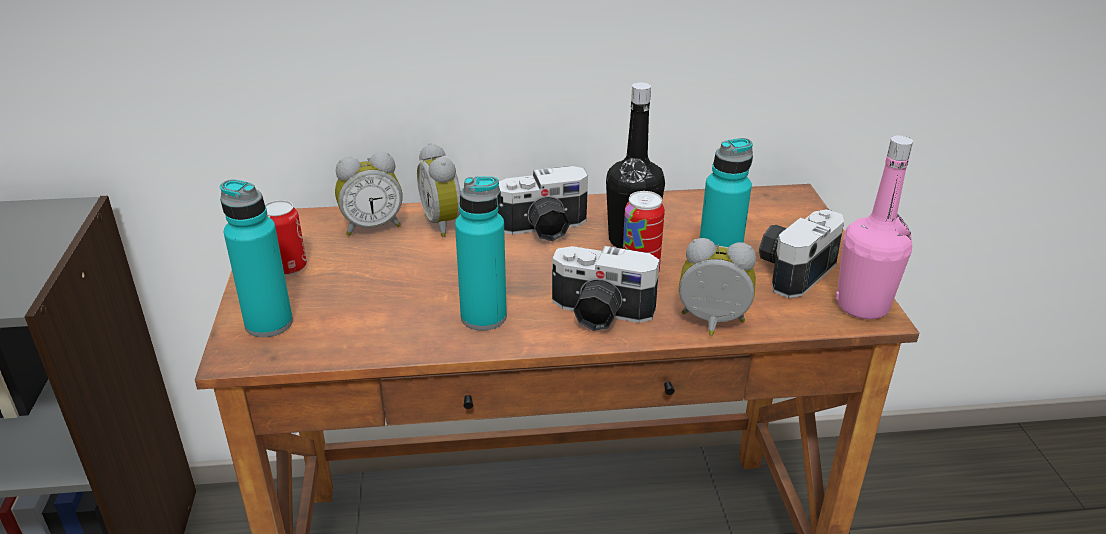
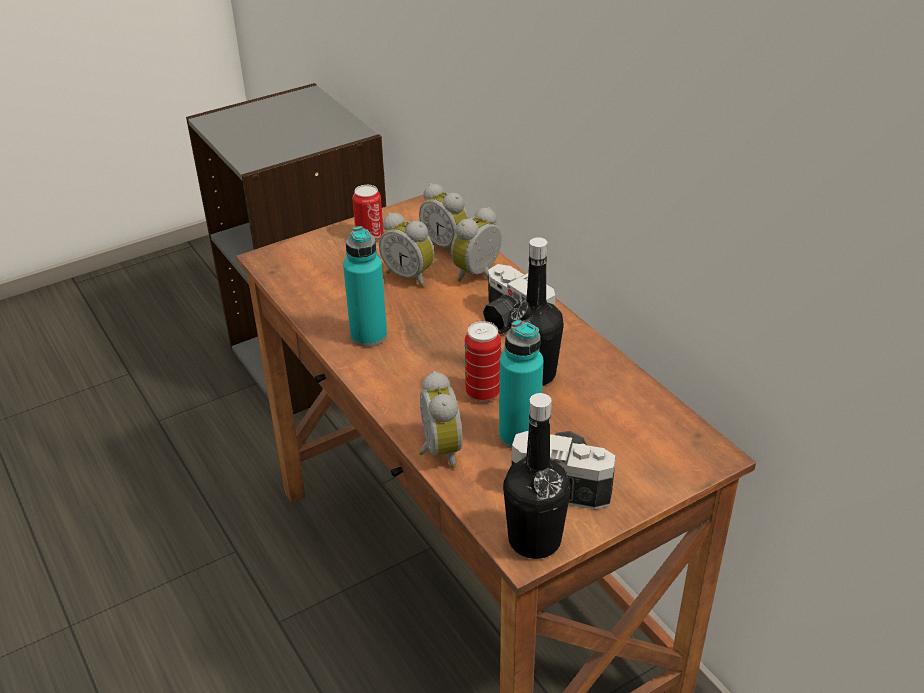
camera: 65 degrees right, 5 degrees up
(269, 323) = (303, 255): turquoise bottle -> none
(400, 262) = (410, 276): none -> alarm clock
(600, 314) = (410, 388): camera -> none
(862, 305) = (534, 540): pink bottle -> black bottle

